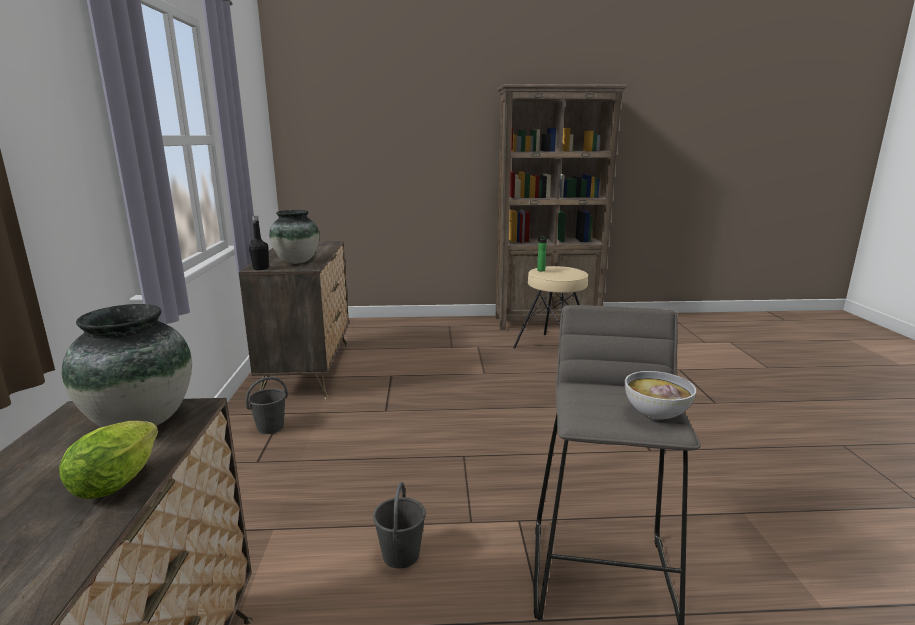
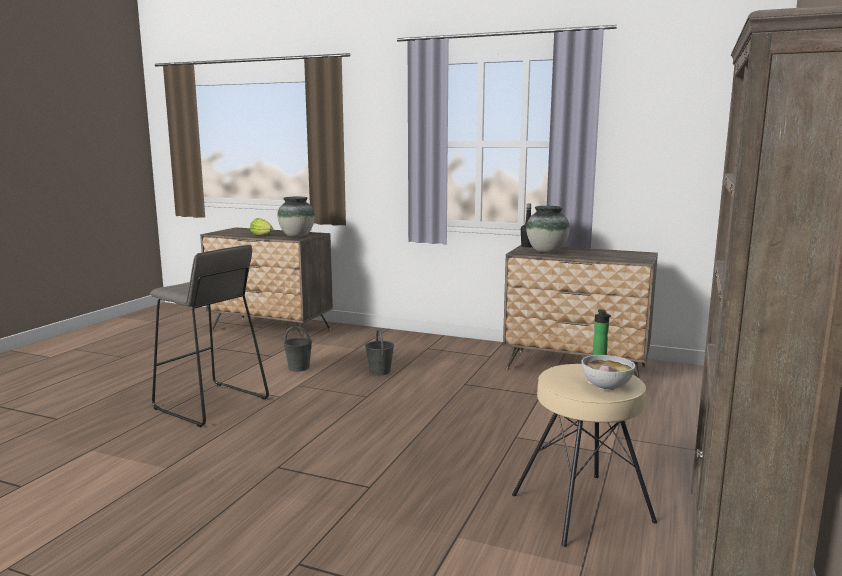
camera: 115 degrees right, 5 degrees down
(271, 427) = (470, 352): grey bucket -> grey bucket (380, 372)
(655, 415) = (177, 287): bowl -> bowl (606, 387)

